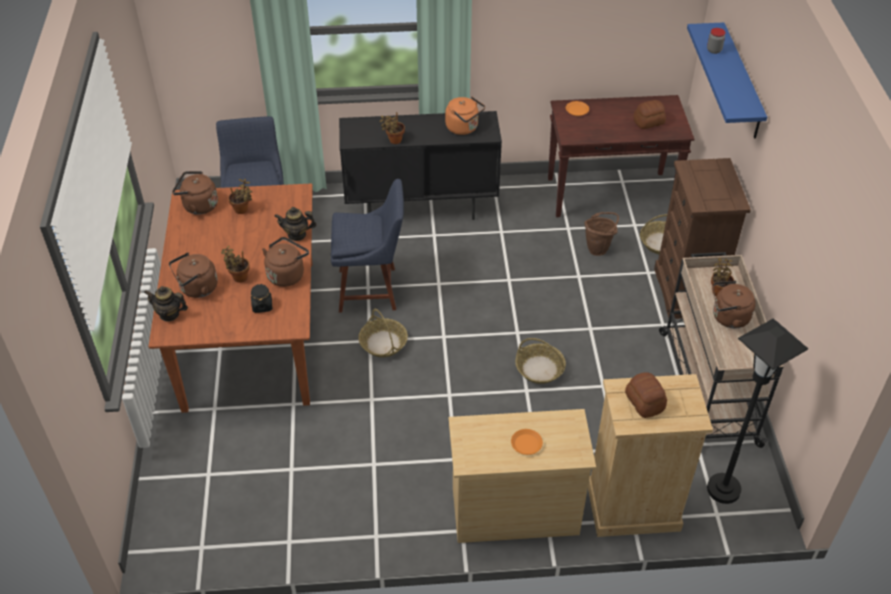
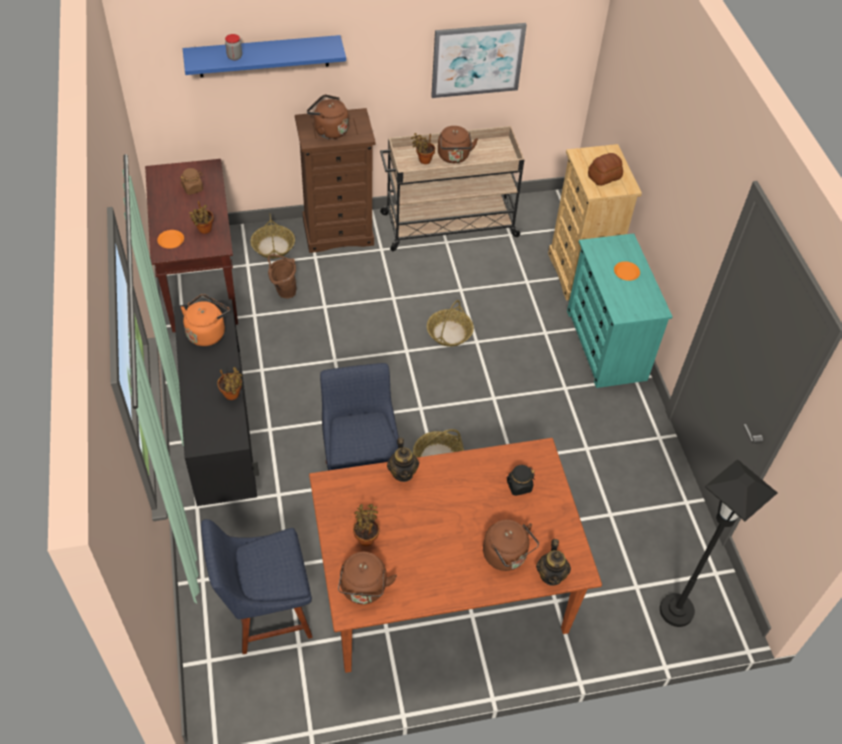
camera: 100 degrees left, 5 degrees up
(238, 277) = (480, 517): potted plant -> potted plant (204, 230)
(287, 274) = (467, 471): brown kettle -> brown kettle (329, 130)
(514, 511) = (606, 345): beige dresser -> turquoise dresser
(648, 122) = (193, 188): bread -> brown jar
(723, 489) = (549, 222): black floor lamp -> black floor lamp (676, 611)
(804, 264) = (477, 60): none -> picture

